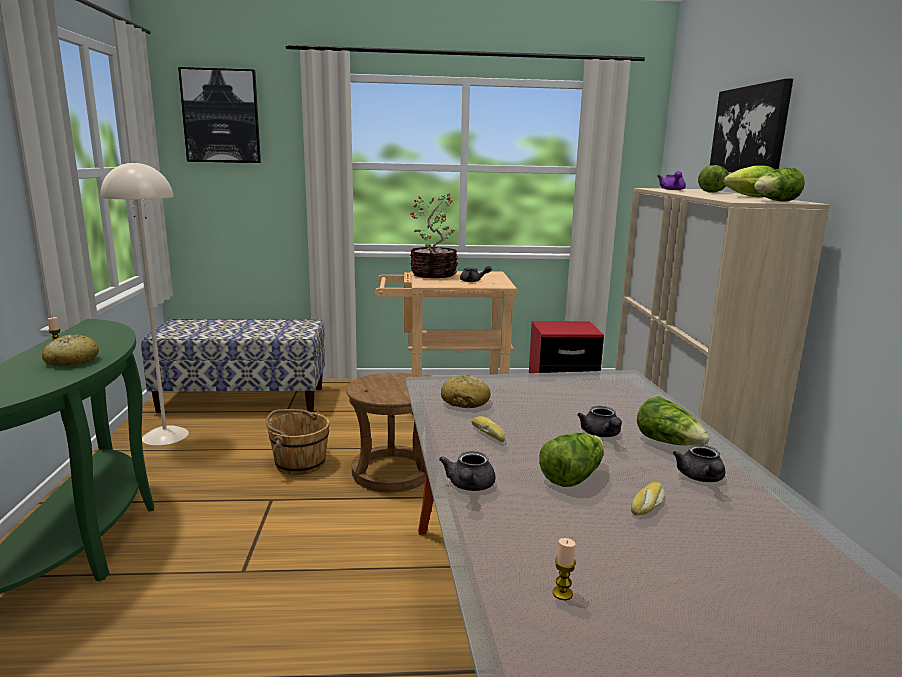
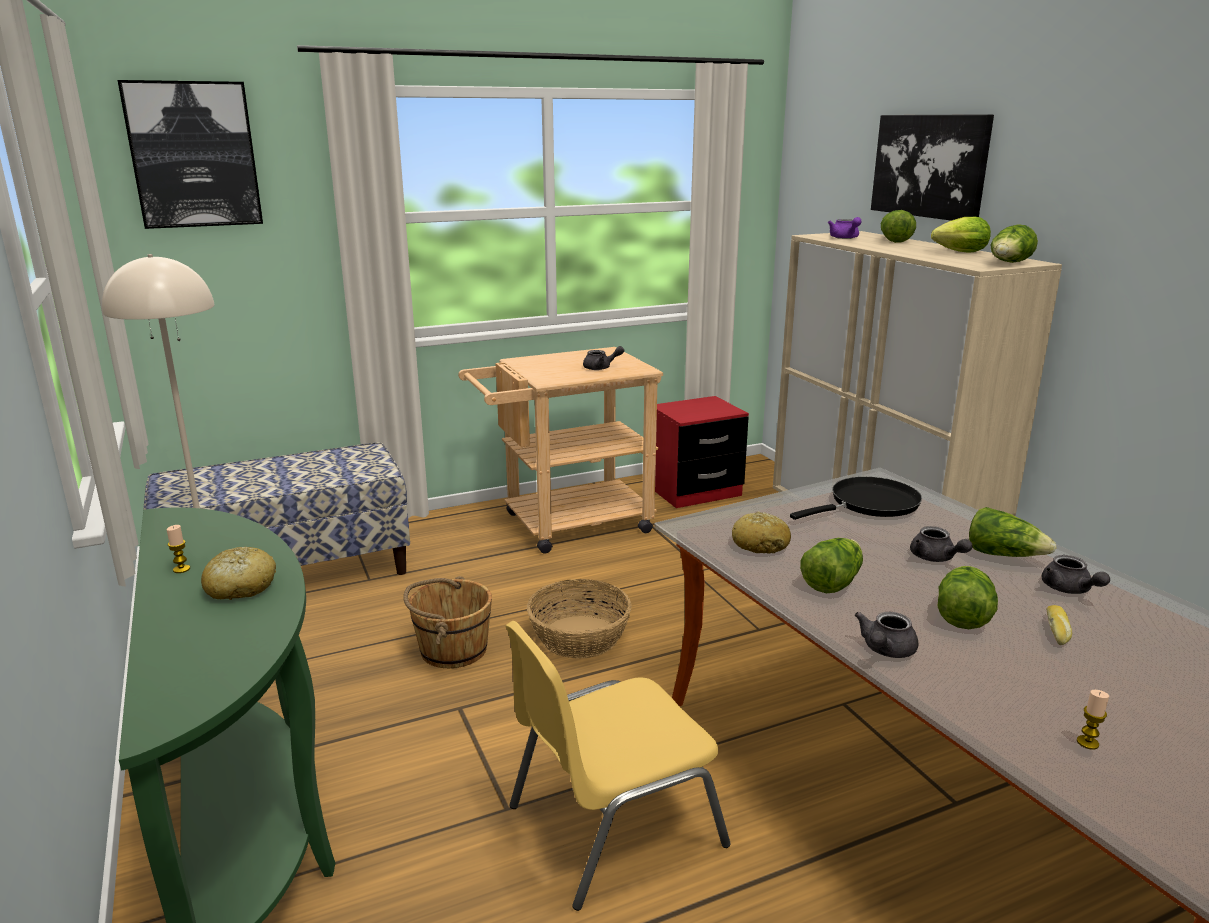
camera: 20 degrees left, 5 degrees up
(302, 602) = (611, 825): none -> yellow chair
(391, 472) = (579, 636): brown stool -> basket
(434, 274) = (540, 362): potted plant -> none
(469, 486) = (885, 650): grey teapot -> grey teapot turned 45 degrees clockwise
(489, 434) = (831, 581): bread -> lettuce
(592, 391) = (869, 504): none -> black frying pan

